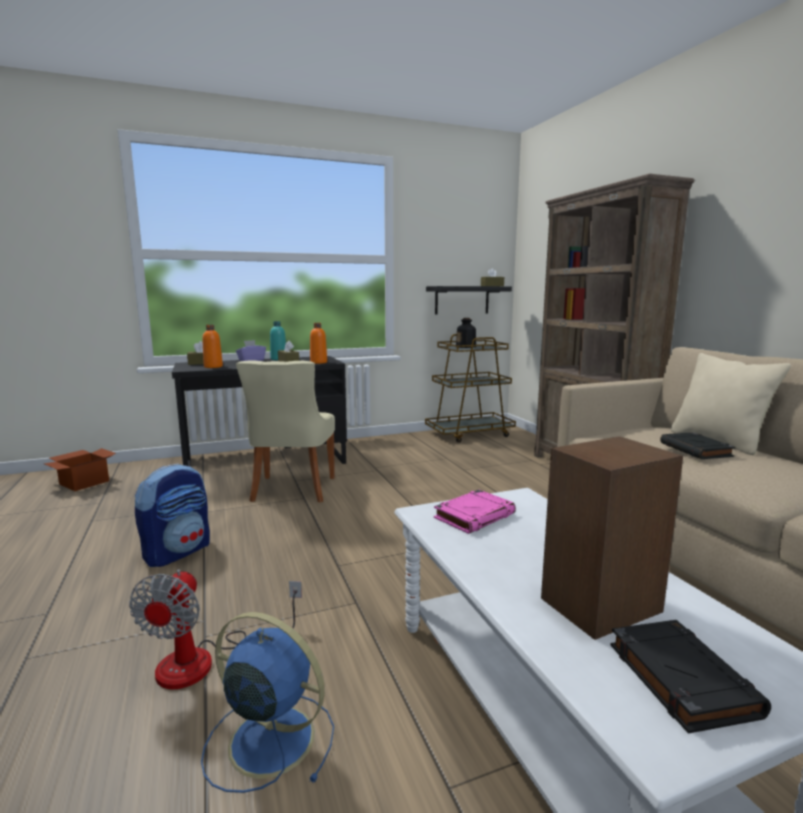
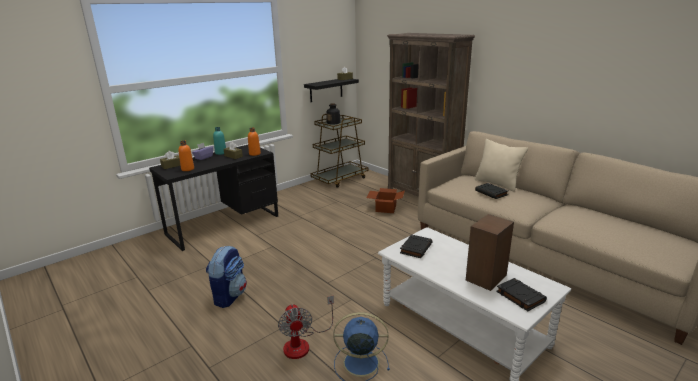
camera: 20 degrees left, 10 degrees up
(84, 482) = (105, 264): cardboard box -> cardboard box (385, 208)
(292, 490) = (260, 242): beige chair -> none
(474, 516) = (416, 248): pink book -> black book

